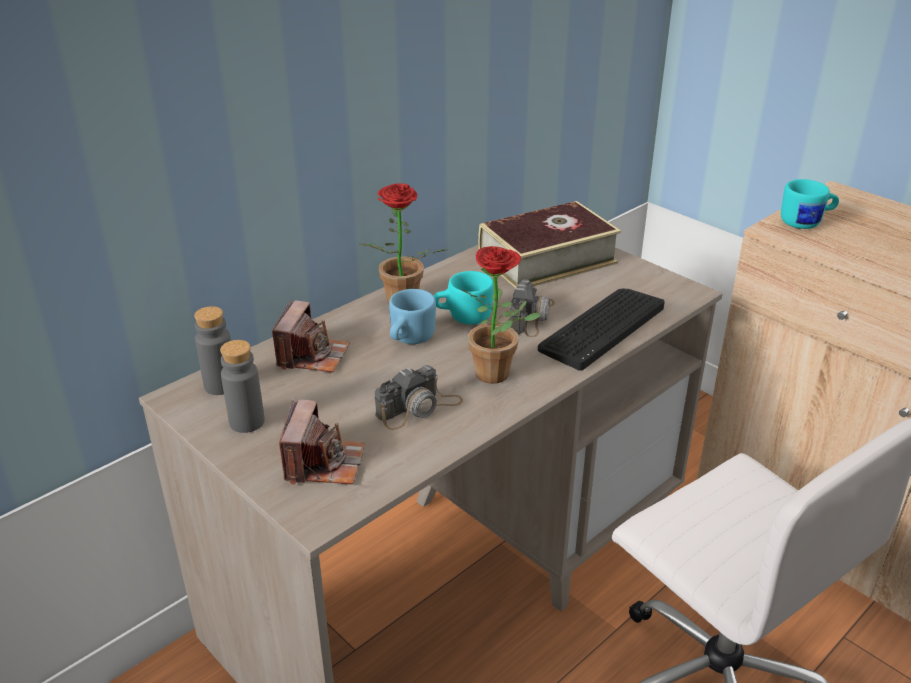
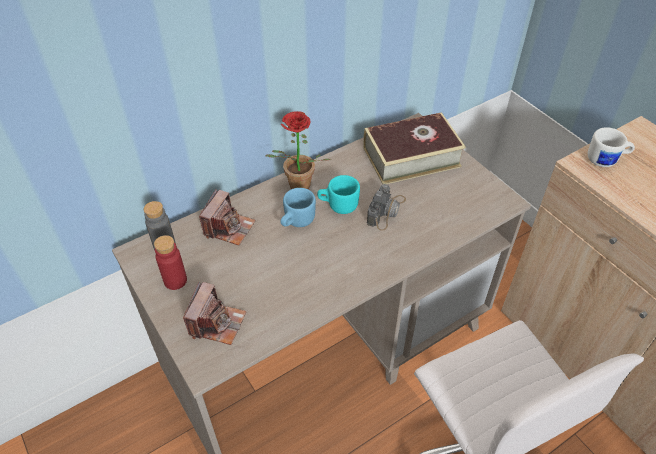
camera: 10 degrees right, 15 degrees up
(247, 422) = (175, 280): grey bottle -> red bottle
(419, 408) = (289, 284): camera -> none
(499, 375) = (350, 263): potted plant -> none
(601, 328) = (432, 228): keyboard -> none
(806, 223) = (606, 160): turquoise mug -> white mug

